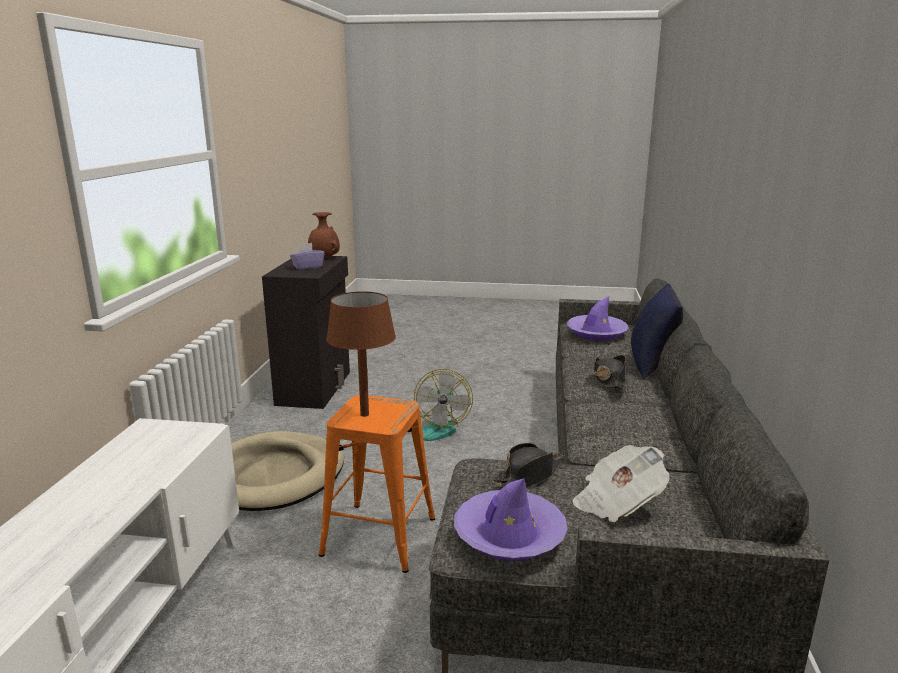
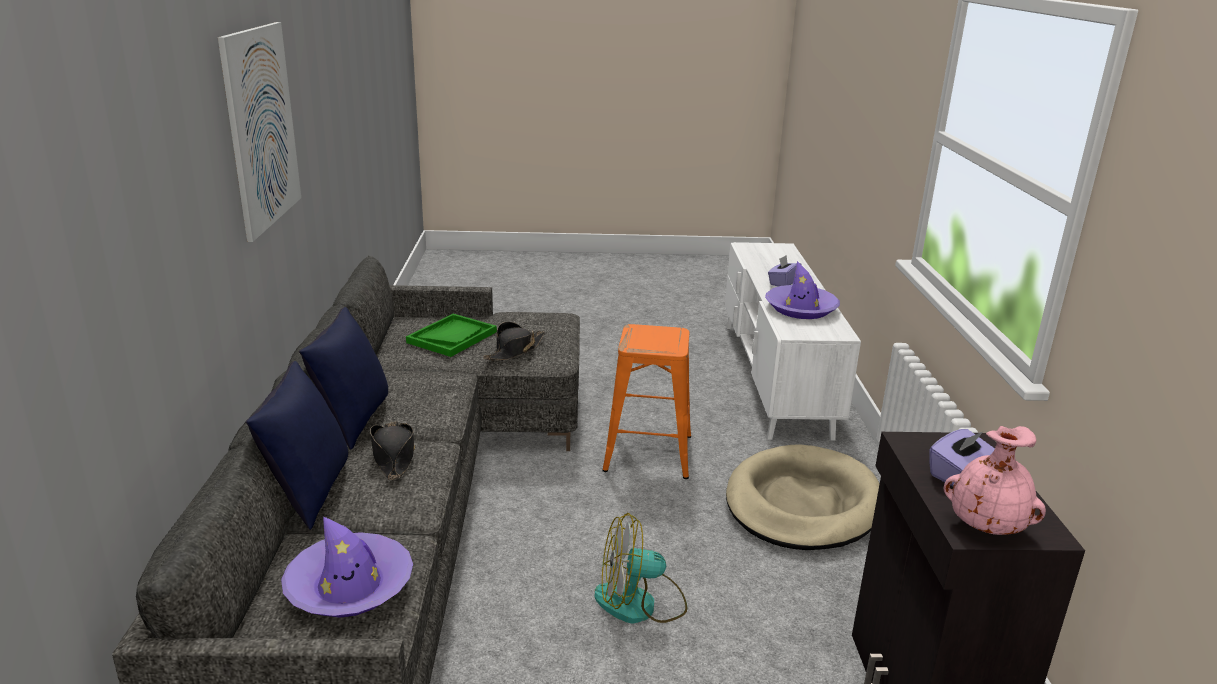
camera: 170 degrees right, 5 degrees up
(64, 530) = (782, 283): none -> purple tissue box
(324, 258) = (986, 526): brown vase -> pink vase
(364, 414) = (662, 337): brown table lamp -> none
(438, 428) = (640, 603): fan -> fan turned 90 degrees counterclockwise
(509, 535) = (531, 319): purple hat -> purple hat (801, 309)
(617, 502) = (452, 337): newspaper -> green tray
(661, 406) = (352, 421): none -> blue pillow
(786, 171) = (261, 127): none -> picture

